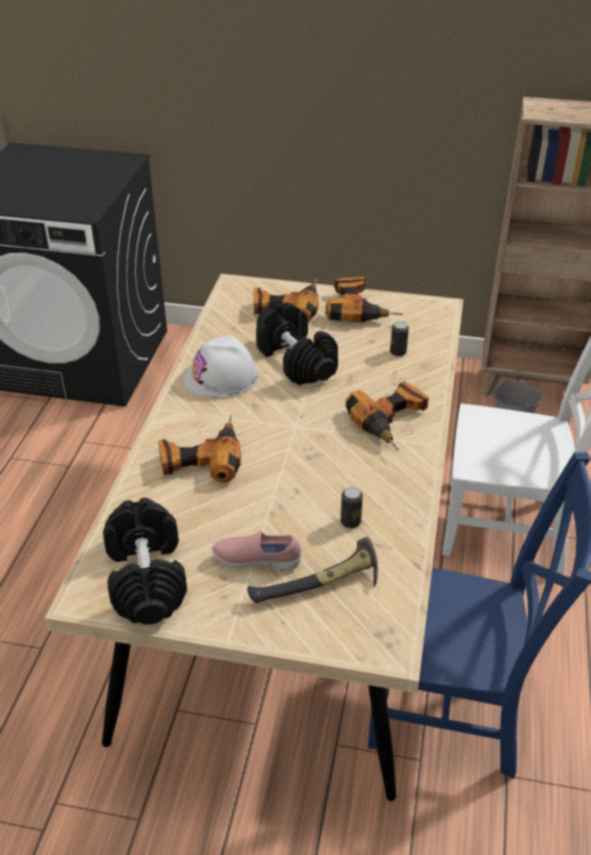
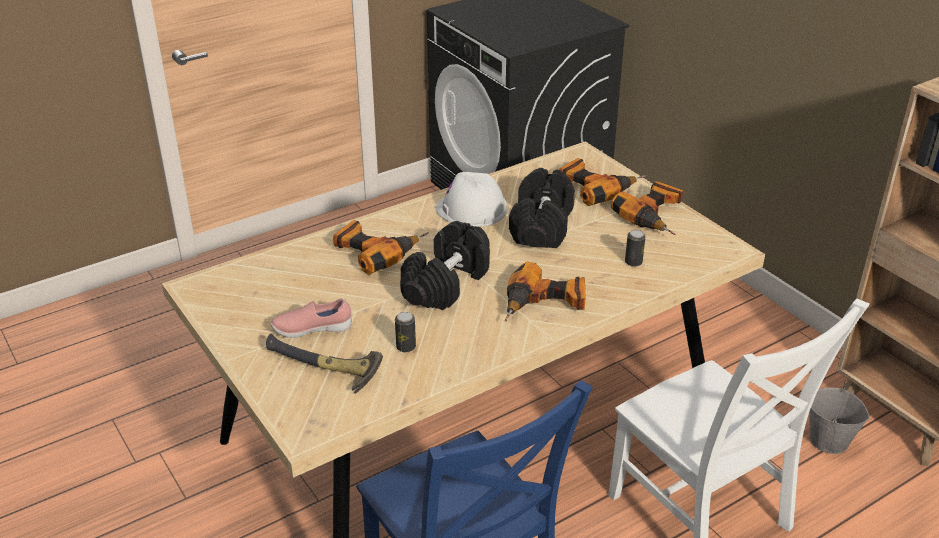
camera: 45 degrees right, 5 degrees down
(147, 578) = (239, 298): black dumbbell -> black dumbbell (446, 284)
(257, 560) = (312, 329): pink shoe -> pink shoe turned 60 degrees counterclockwise

